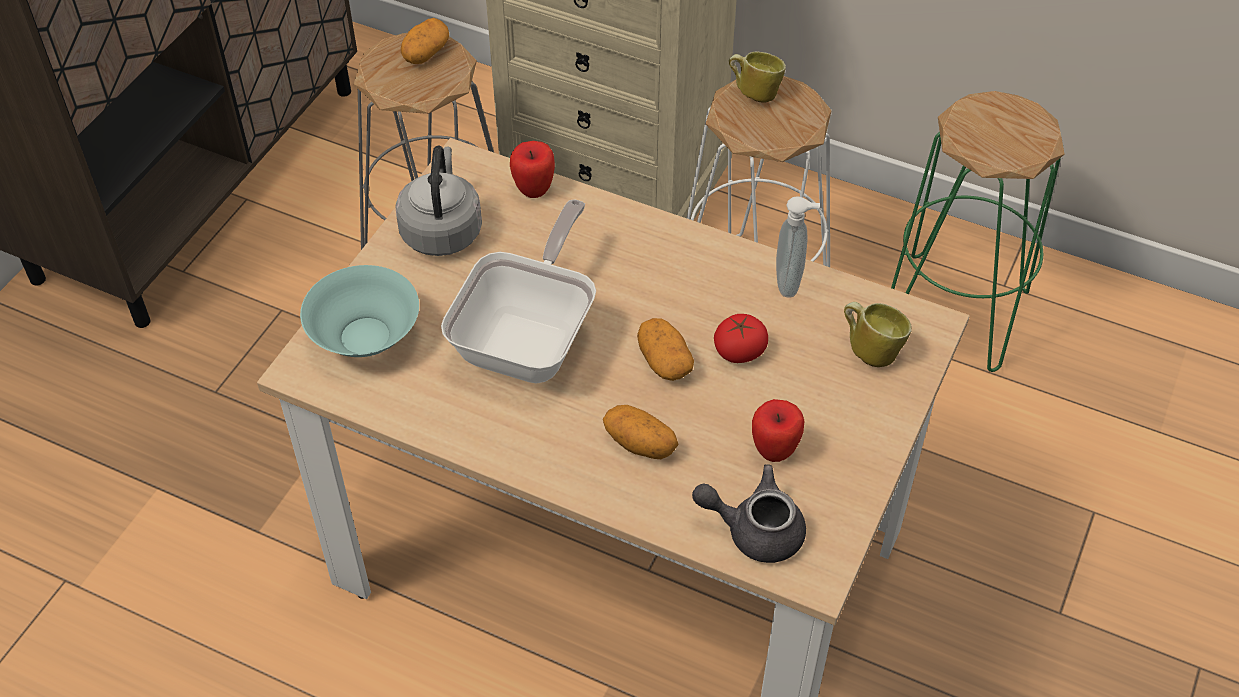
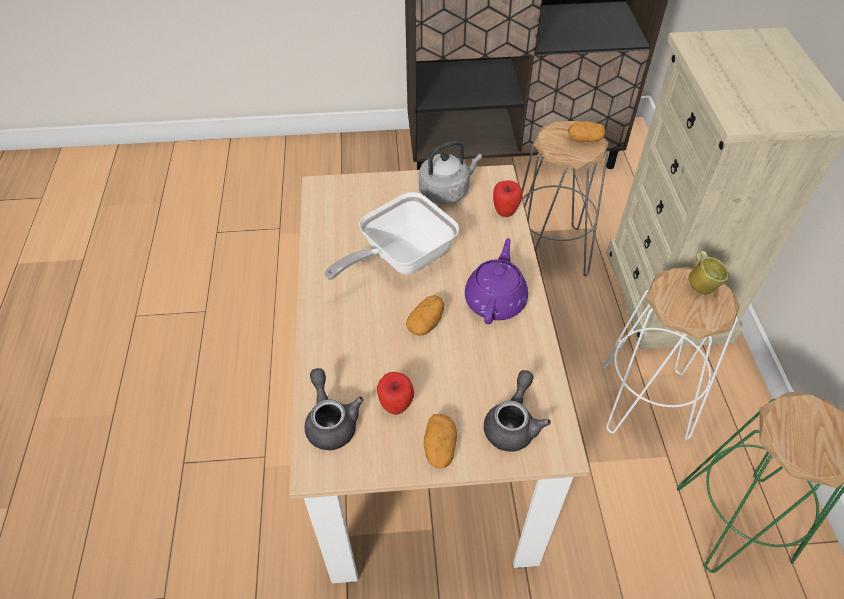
camera: 60 degrees right, 0 degrees up
(364, 336) = (355, 197): turquoise bowl -> none
(530, 338) = (400, 259): frying pan -> frying pan turned 150 degrees clockwise
(640, 443) = (359, 339): potato -> potato (439, 448)
(678, 274) = (495, 300): none -> purple teapot
(739, 351) = (460, 355): tomato -> none
(790, 282) = (534, 357): soap dispenser -> none
(870, 349) = (513, 424): mug -> grey teapot

